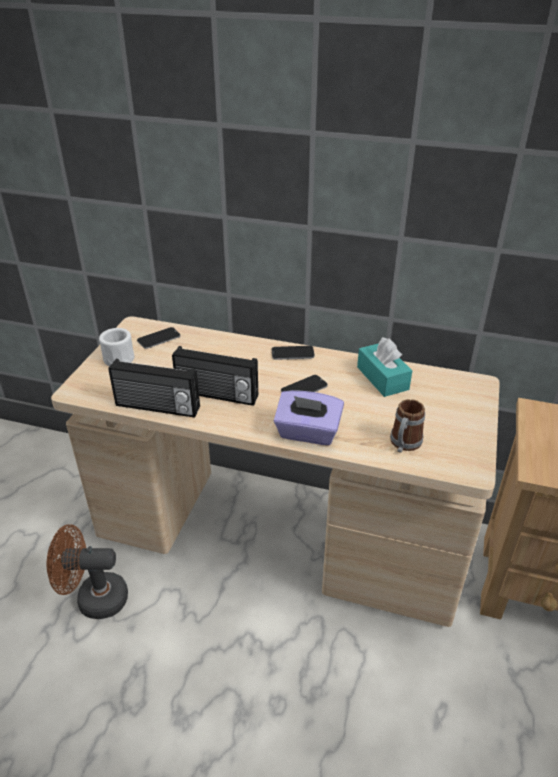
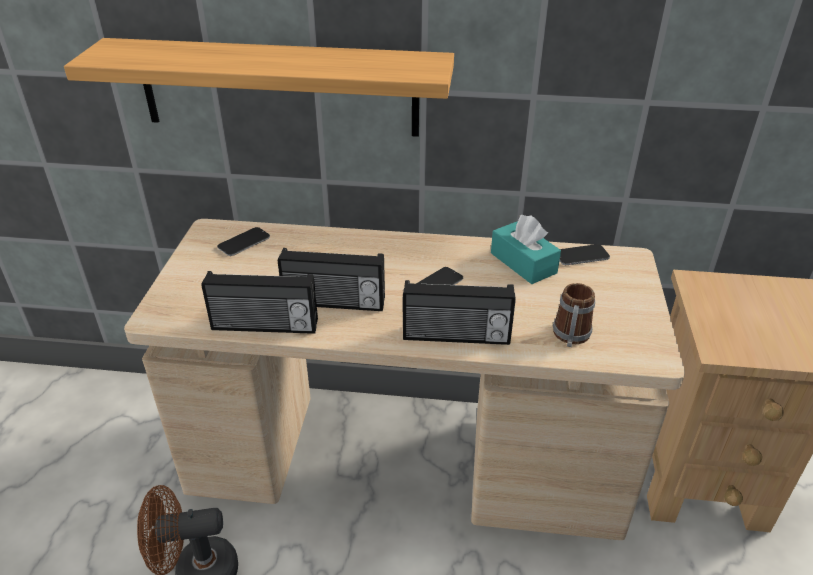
camera: 10 degrees left, 0 degrees up
(118, 357) = (198, 270): white mug -> none
(194, 216) = (279, 88): none -> shelf
(292, 353) = (411, 245): phone -> phone (581, 256)
(307, 433) = (456, 337): purple tissue box -> radio

